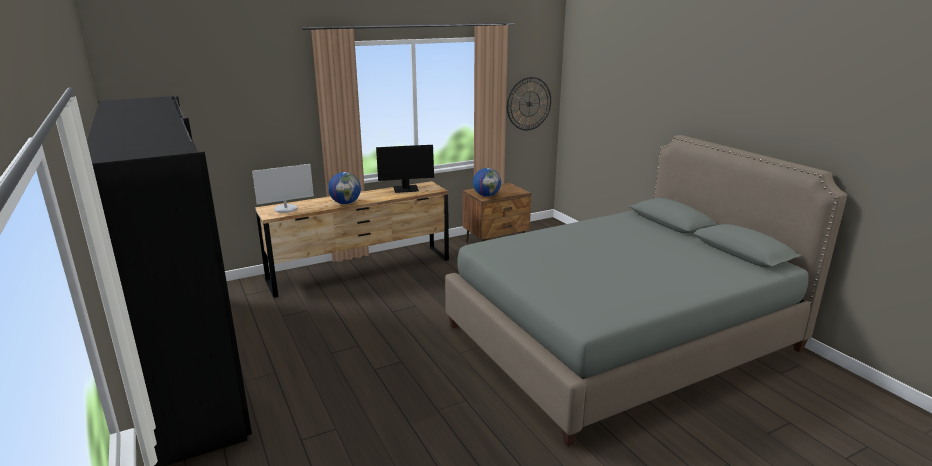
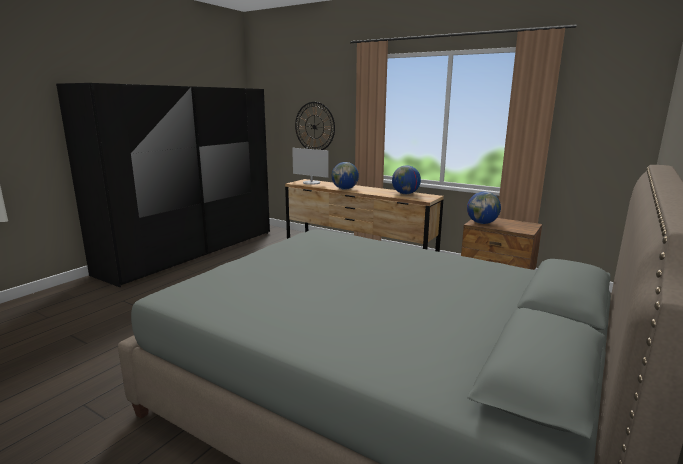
camera: 60 degrees right, 5 degrees down
(406, 189) = (405, 194): monitor -> globe
(529, 104) = (601, 133): wall clock -> wall clock (314, 127)

